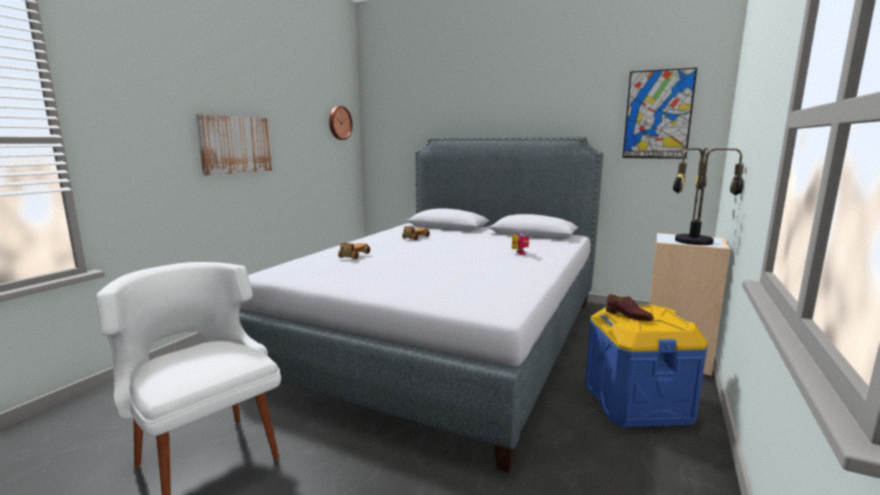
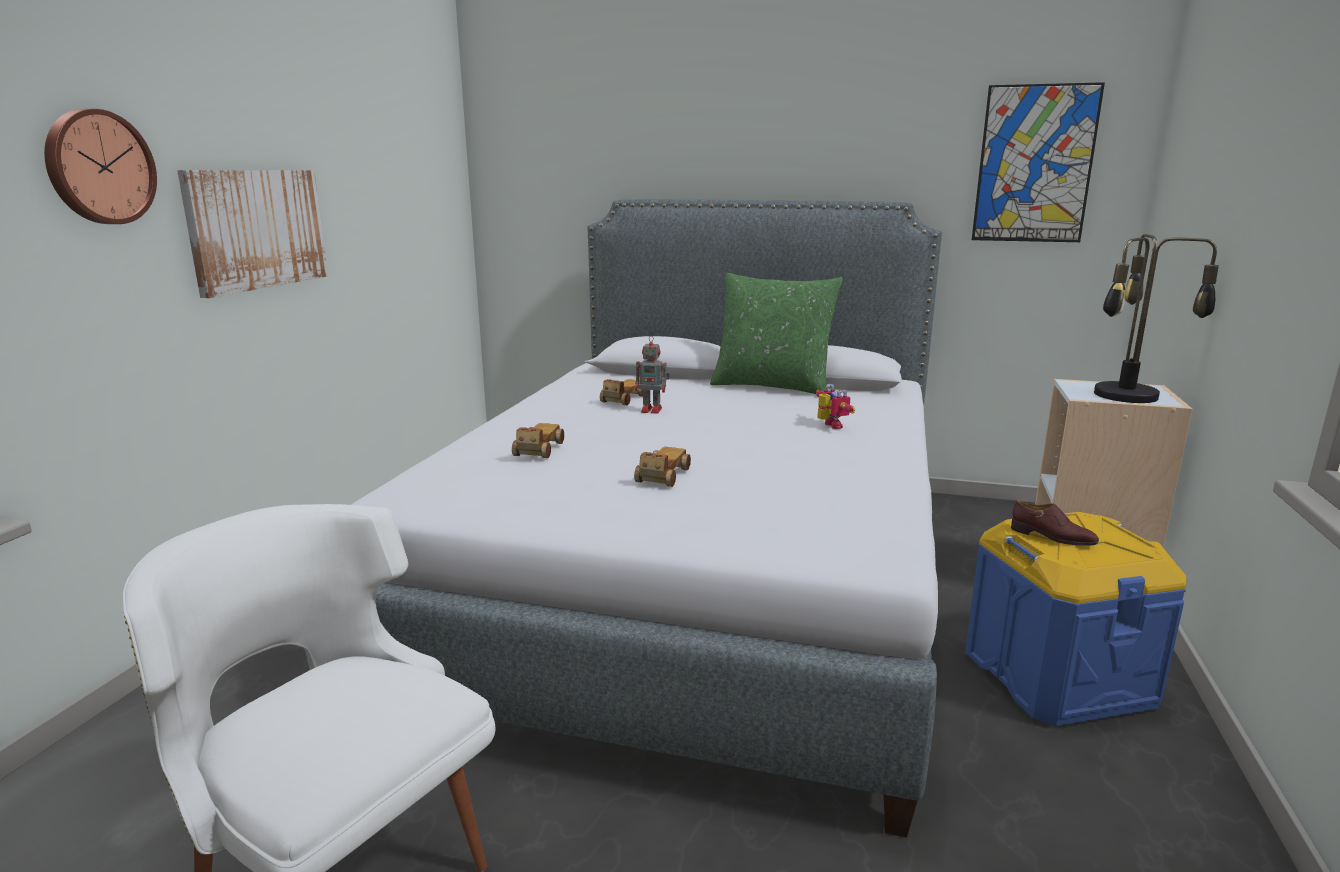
camera: 10 degrees left, 5 degrees up
(339, 123) = (434, 171): wall clock -> wall clock (98, 167)
(410, 270) = (662, 476): none -> toy car
(427, 242) = (653, 410): none -> toy robot
(501, 235) = (772, 386): none -> green pillow

